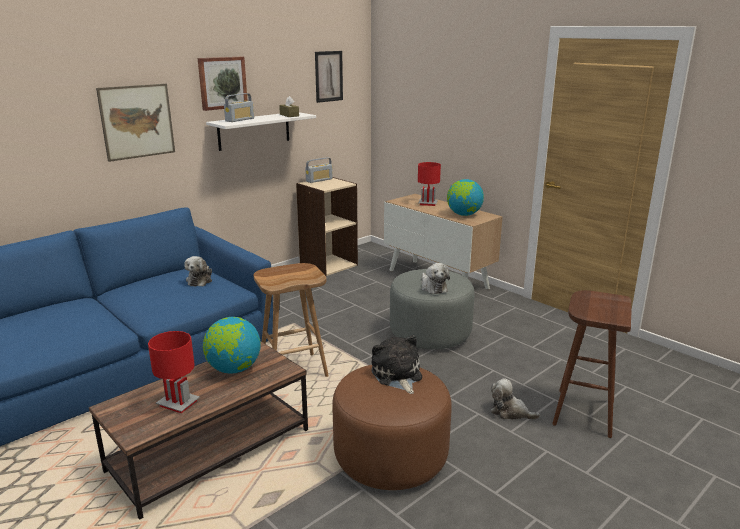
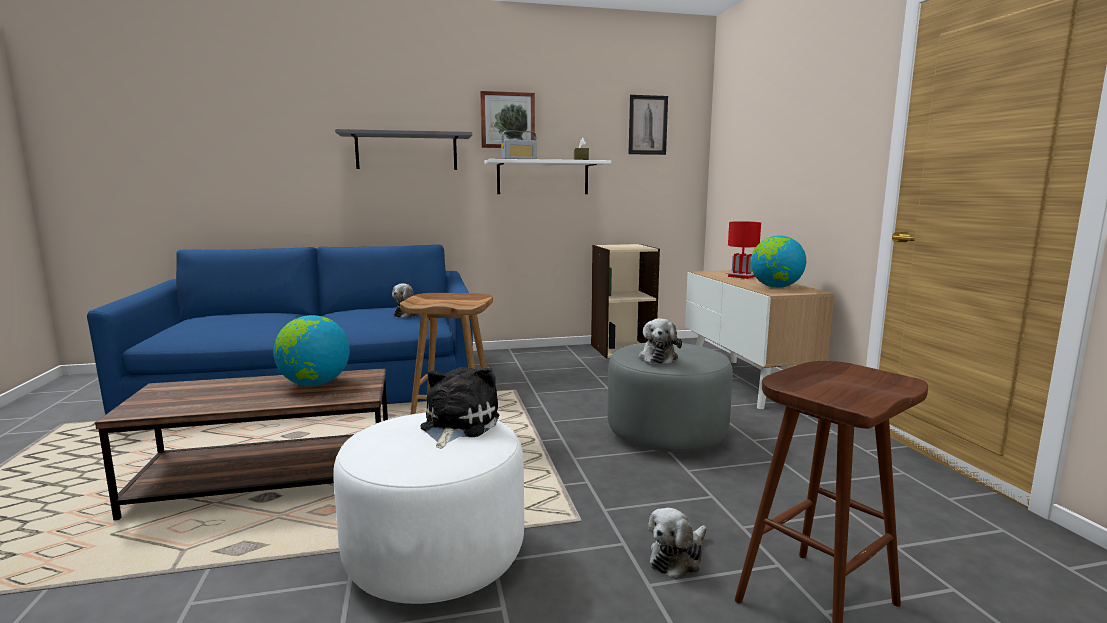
camera: 30 degrees right, 10 degrees down
(137, 121) = (406, 151): picture -> grey shelf
(178, 403) = (212, 398): red table lamp -> none
(319, 180) = (621, 245): radio -> none
(390, 457) = (435, 555): brown ottoman -> white ottoman
(510, 412) = (678, 558): plush toy -> plush toy turned 105 degrees counterclockwise

